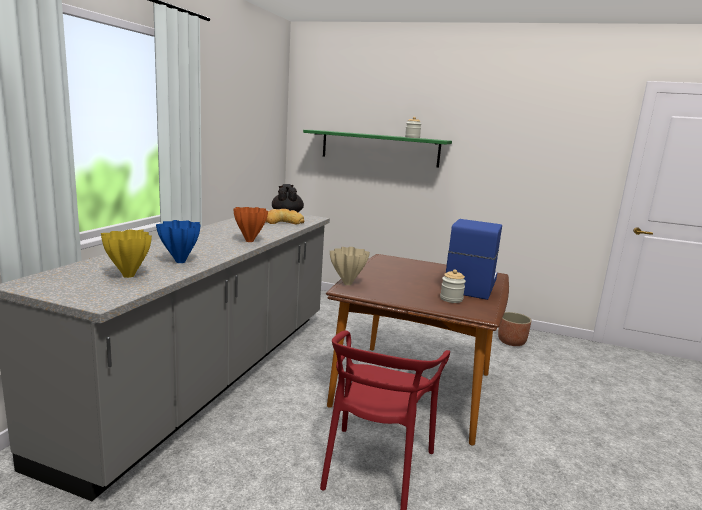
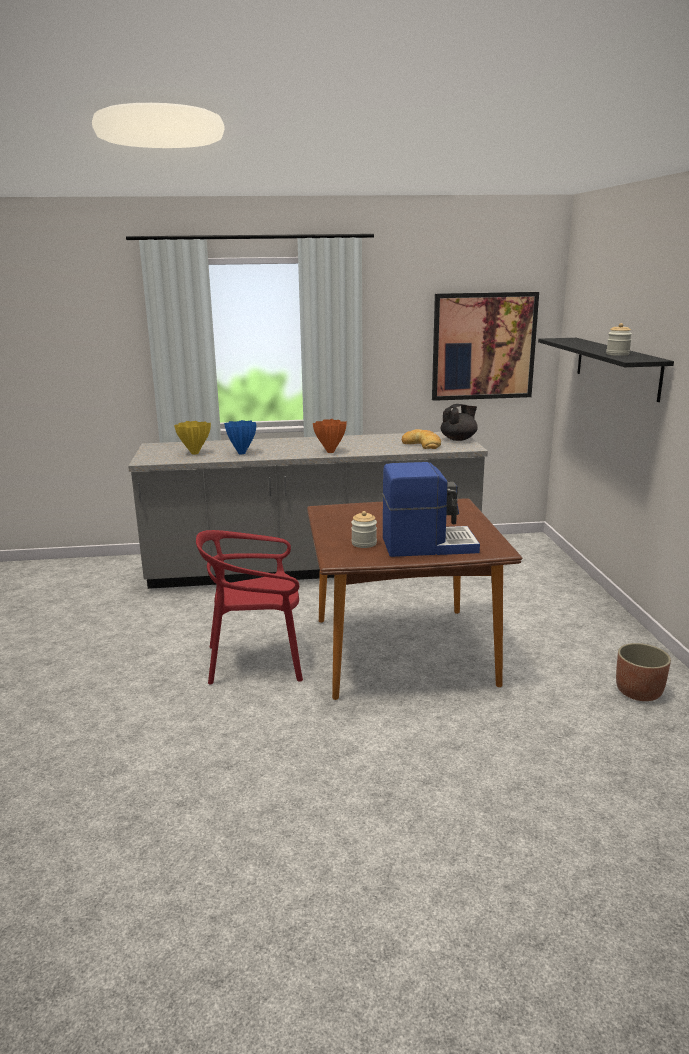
camera: 65 degrees right, 5 degrees up
(257, 136) = (483, 346): none -> picture
(348, 284) = (341, 507): beige vase -> none
(379, 148) = (616, 367): green shelf -> black shelf

